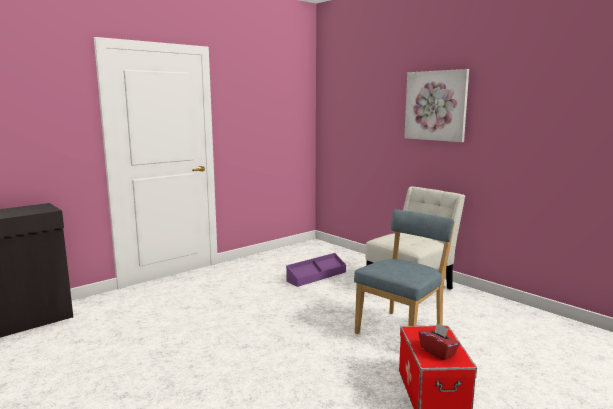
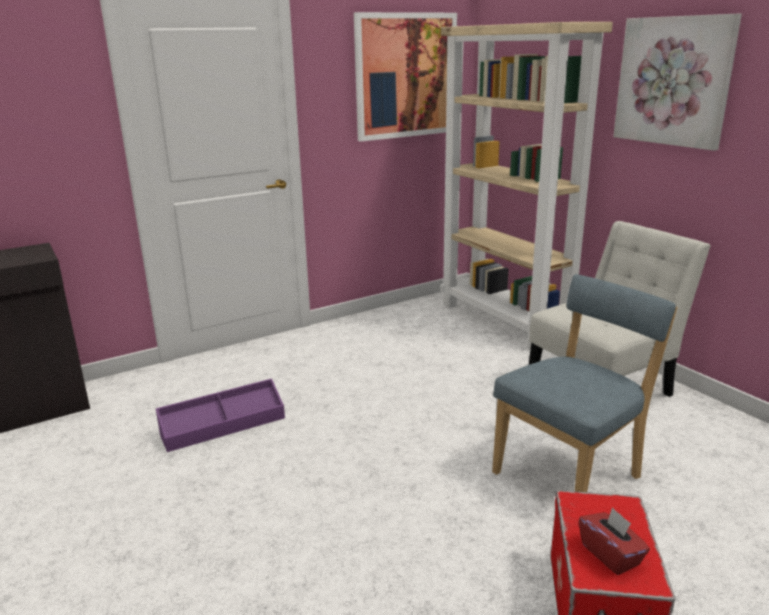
camera: 10 degrees right, 10 degrees up
(277, 105) = (406, 76): none -> picture
(316, 276) = (453, 357): purple storage box -> purple storage box (223, 426)
(344, 256) = (505, 321): none -> beige bookcase

